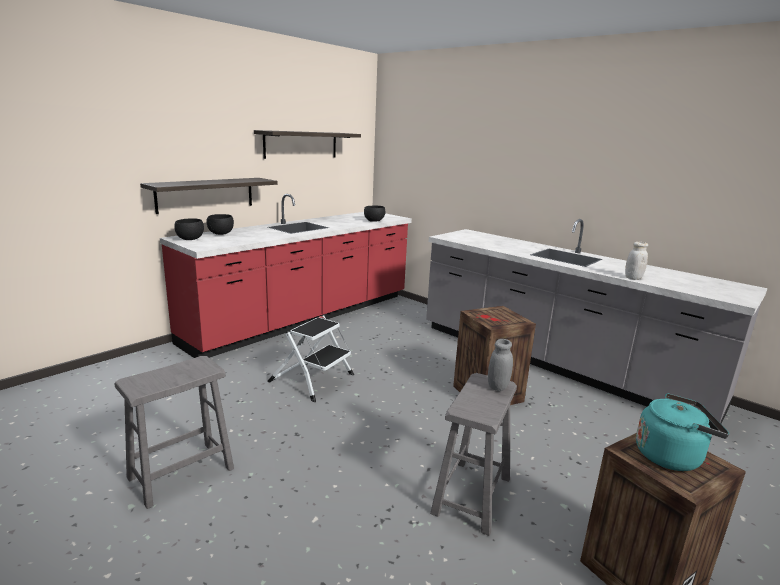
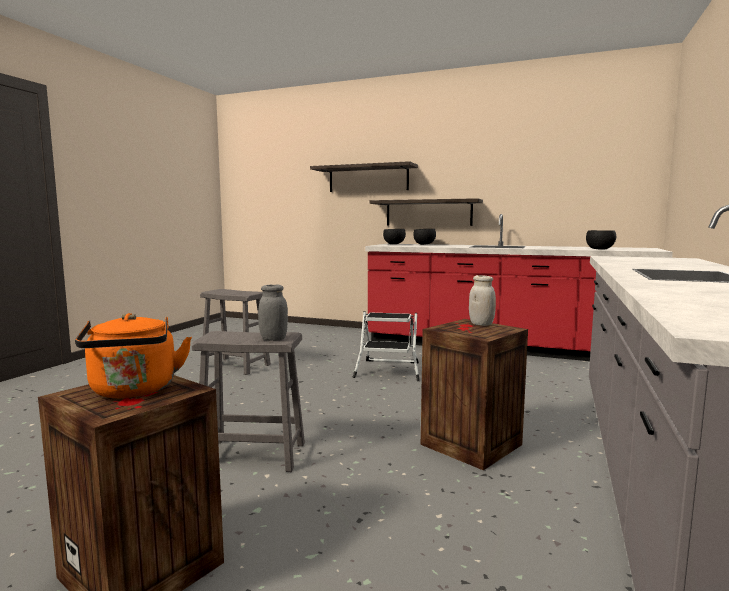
camera: 70 degrees right, 10 degrees down
(301, 144) = (539, 166): shelf -> shelf (368, 179)
(633, 278) = (654, 290): white jar -> white jar (481, 324)
(671, 456) = (134, 391): turquoise kettle -> orange kettle

